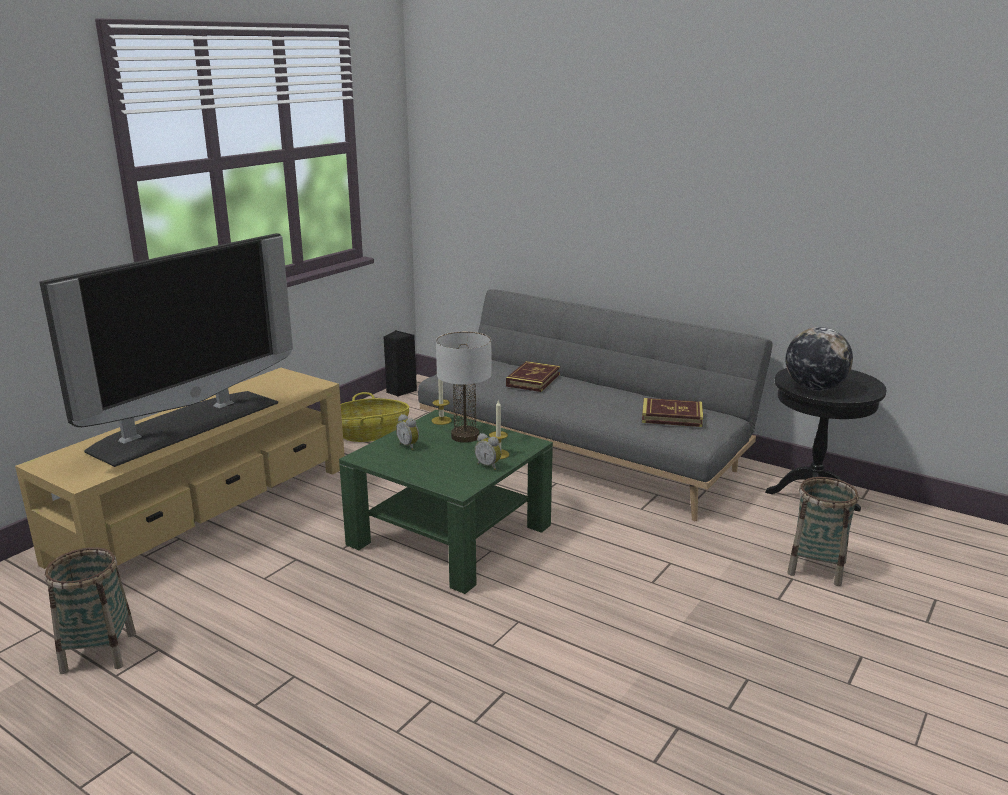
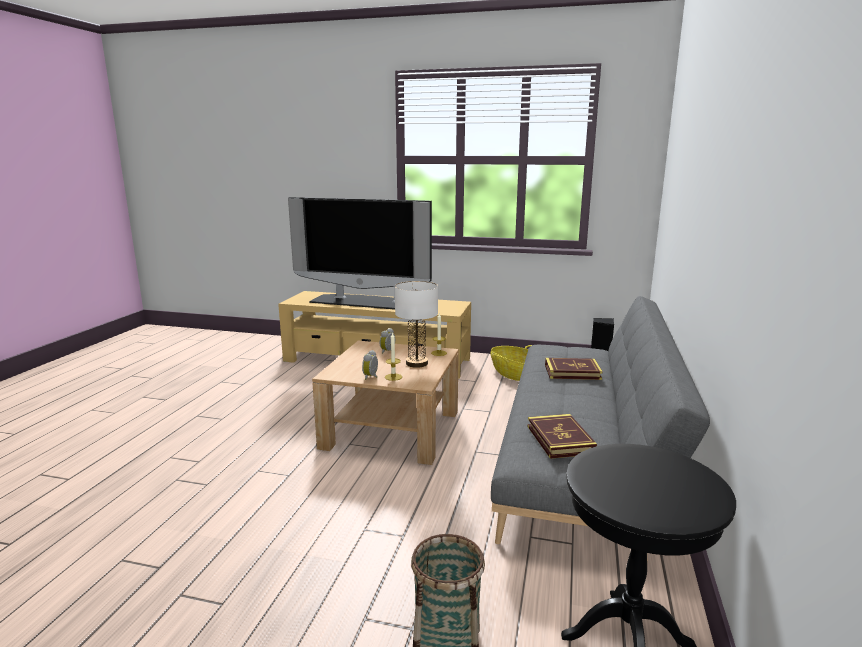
camera: 70 degrees right, 5 degrees down
(98, 652) = (239, 374): basket -> none
(450, 535) = (391, 429): green coffee table -> brown coffee table
(814, 388) = (605, 470): globe -> none

